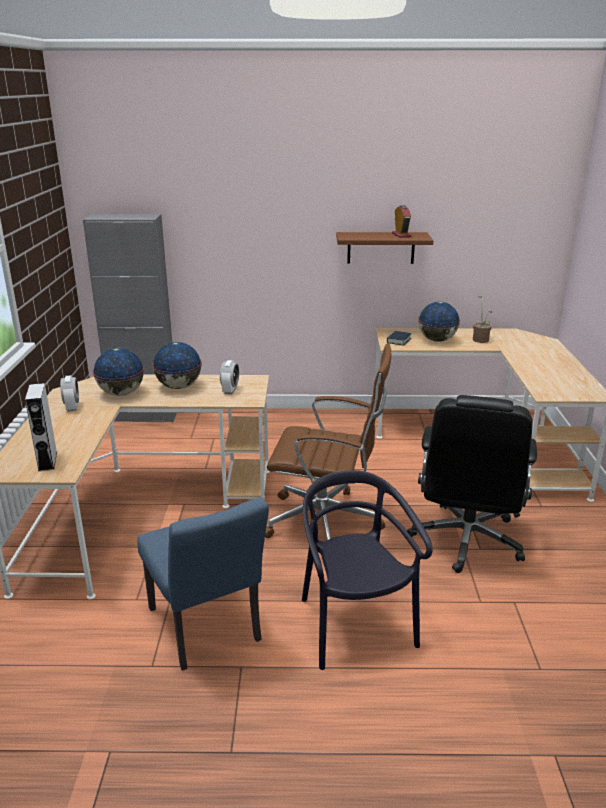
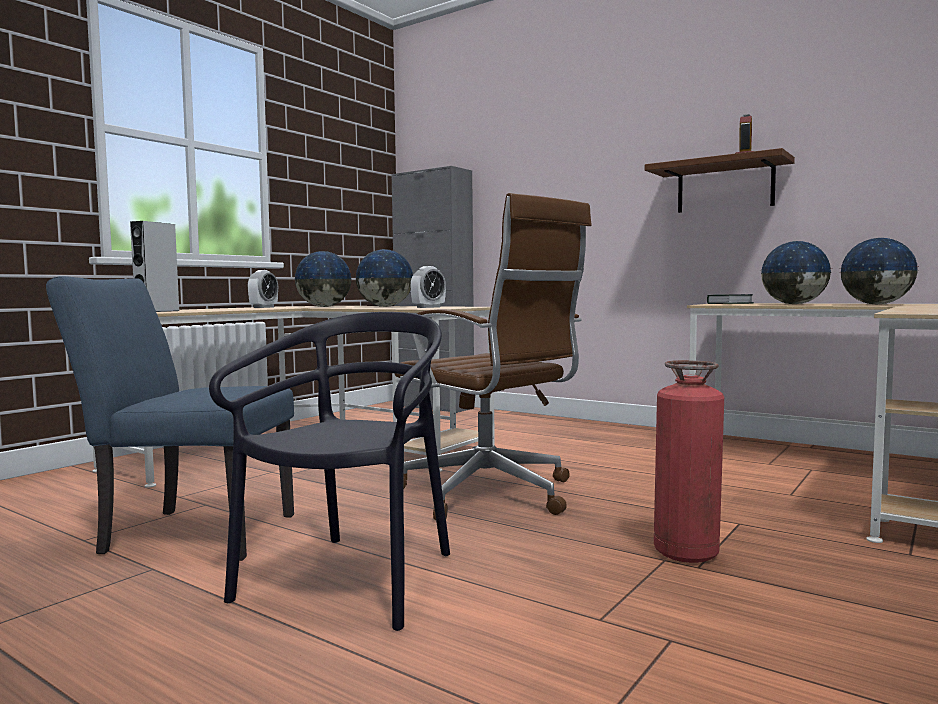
camera: 35 degrees right, 20 degrees down
(207, 630) = (187, 533): blue chair -> blue chair turned 90 degrees clockwise
(466, 540) = (686, 553): black office chair -> fire extinguisher
(480, 339) = (876, 304): potted plant -> globe

